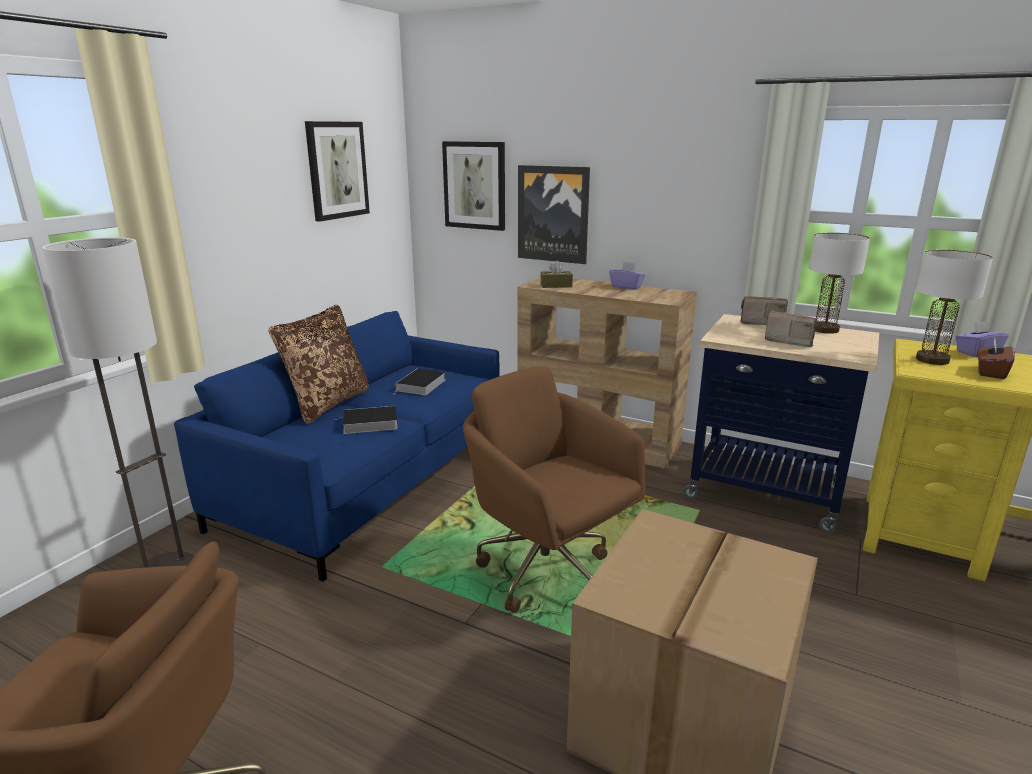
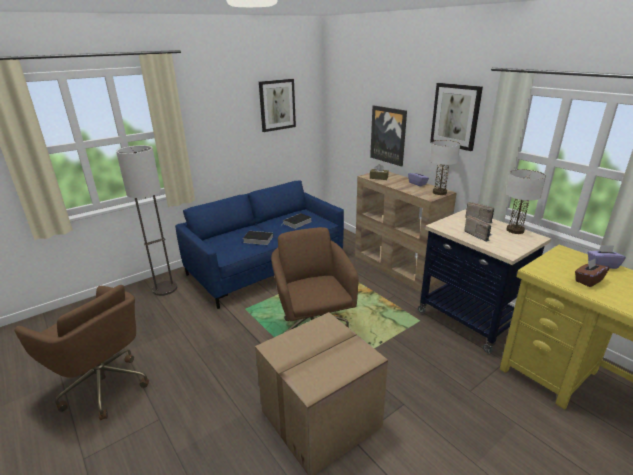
camera: 25 degrees right, 5 degrees up
(329, 405) = (249, 226): brown pillow -> none
(475, 185) = (353, 114): picture -> picture (455, 116)
(931, 360) = (559, 264): table lamp -> table lamp (439, 192)

